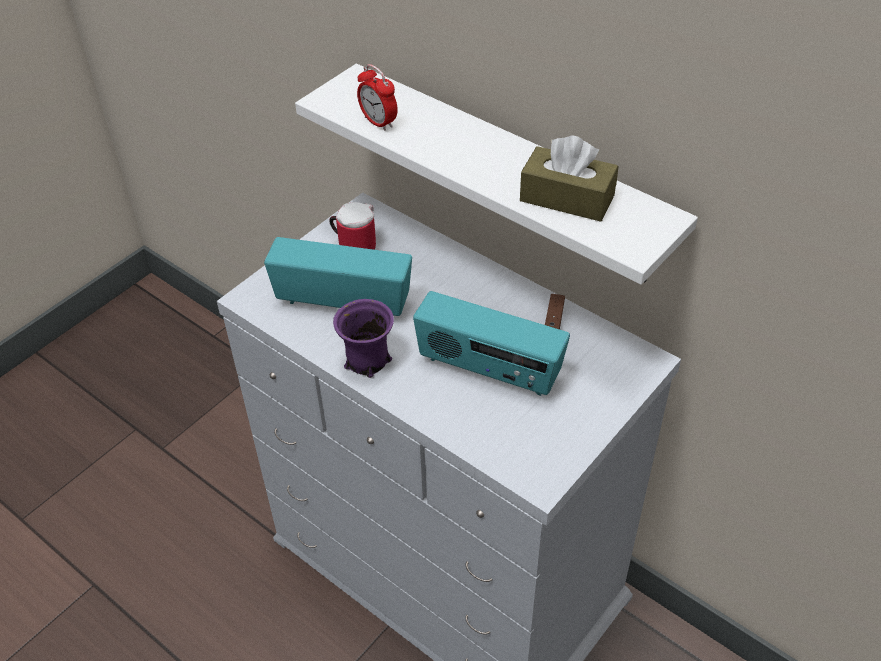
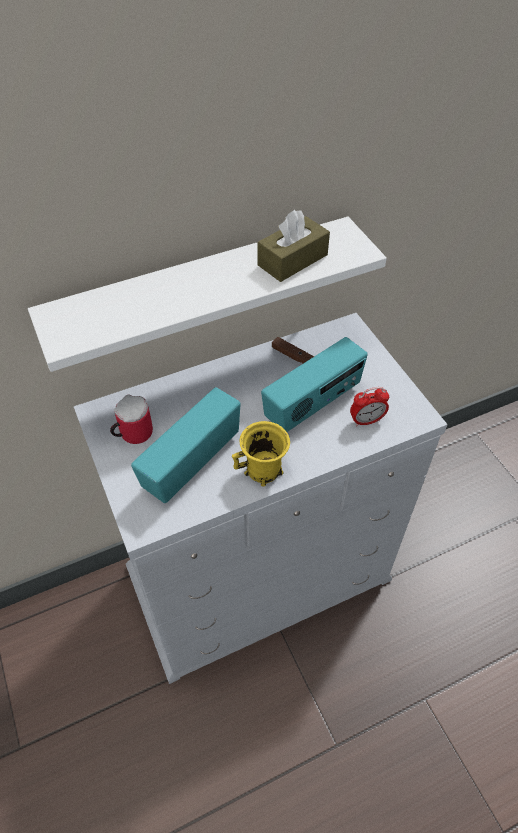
camera: 65 degrees left, 5 degrees up
(366, 361) = (264, 470): purple mug -> yellow mug
(378, 122) = (125, 321): alarm clock -> alarm clock (366, 420)

